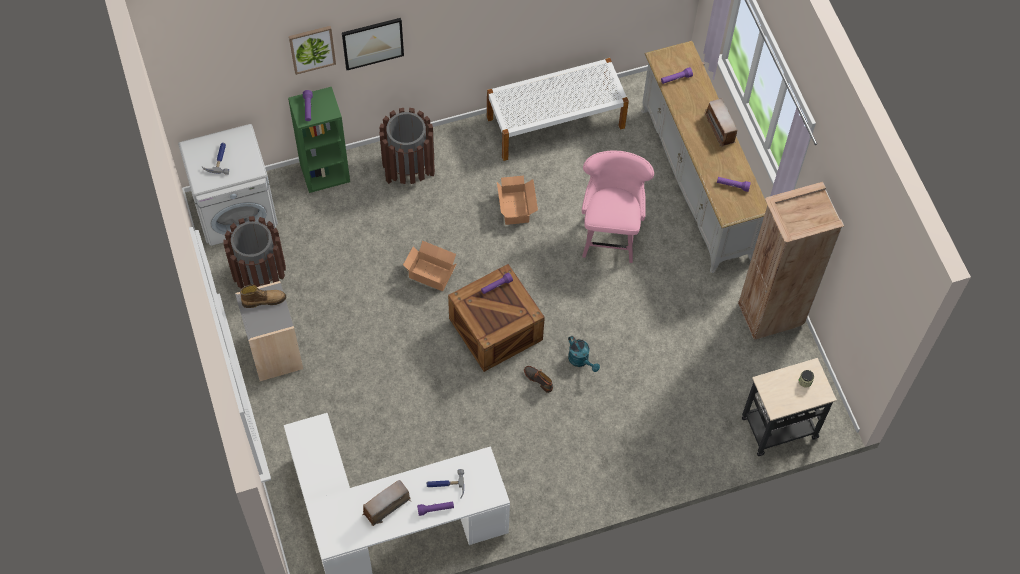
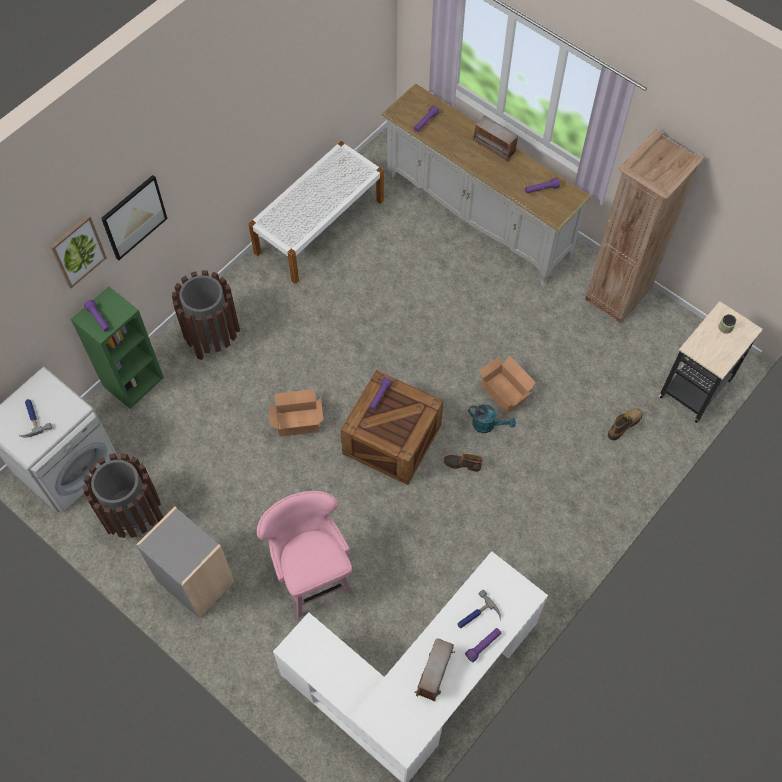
camera: 30 degrees left, 0 degrees up
(264, 300) = (171, 535): boot -> boot (623, 425)
(516, 207) = (335, 318): cardboard box -> cardboard box (504, 391)
(610, 235) = (435, 299): pink stool -> pink stool (312, 575)

